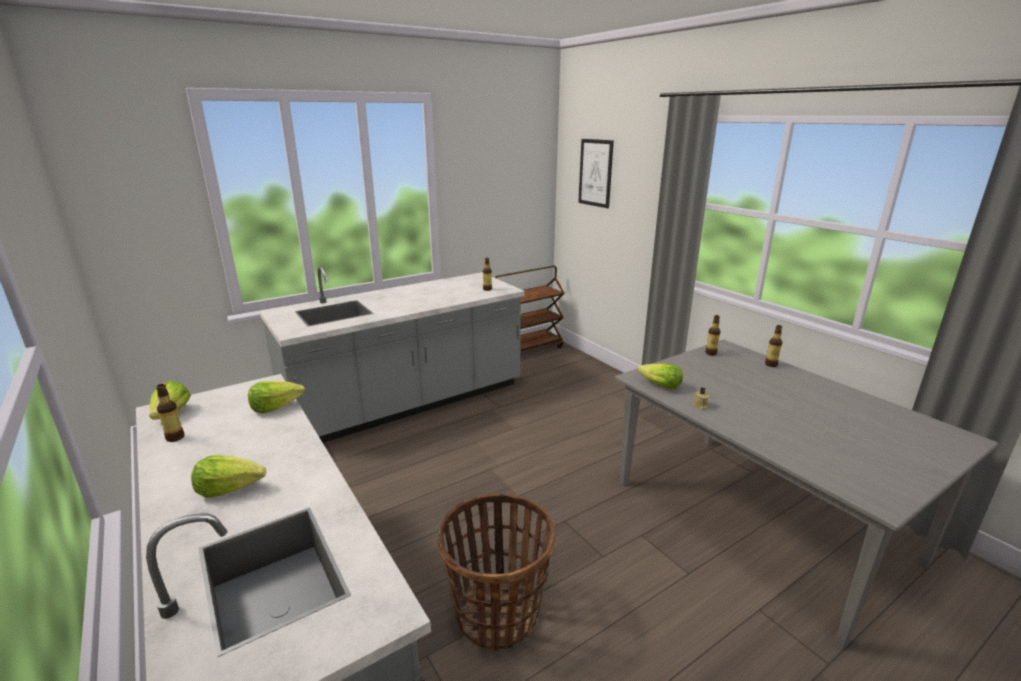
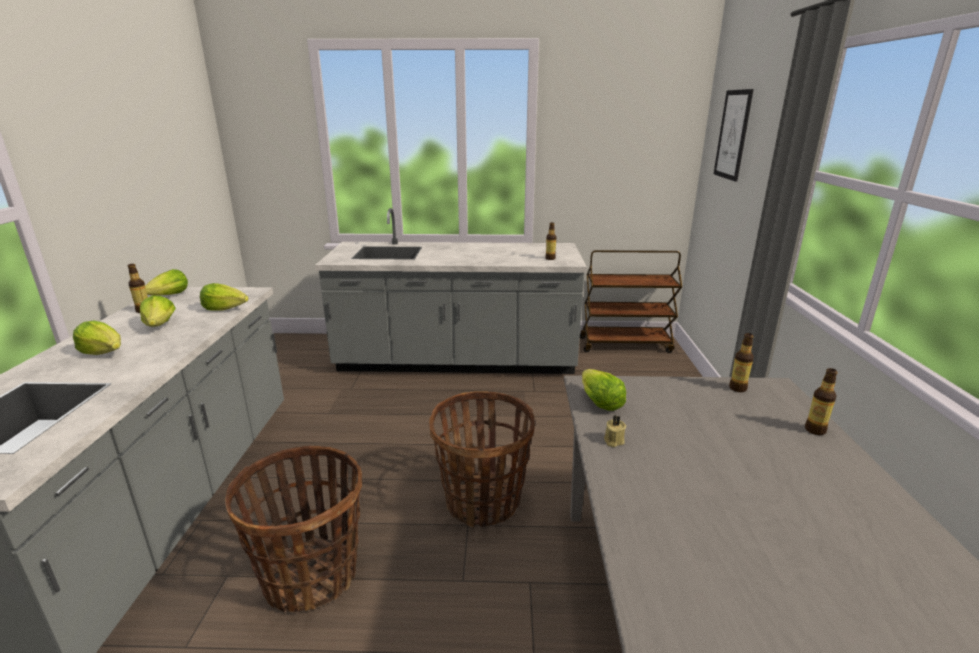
camera: 35 degrees right, 0 degrees up
(235, 444) = (160, 325): none -> lettuce
(555, 500) = (483, 501): none -> basket

